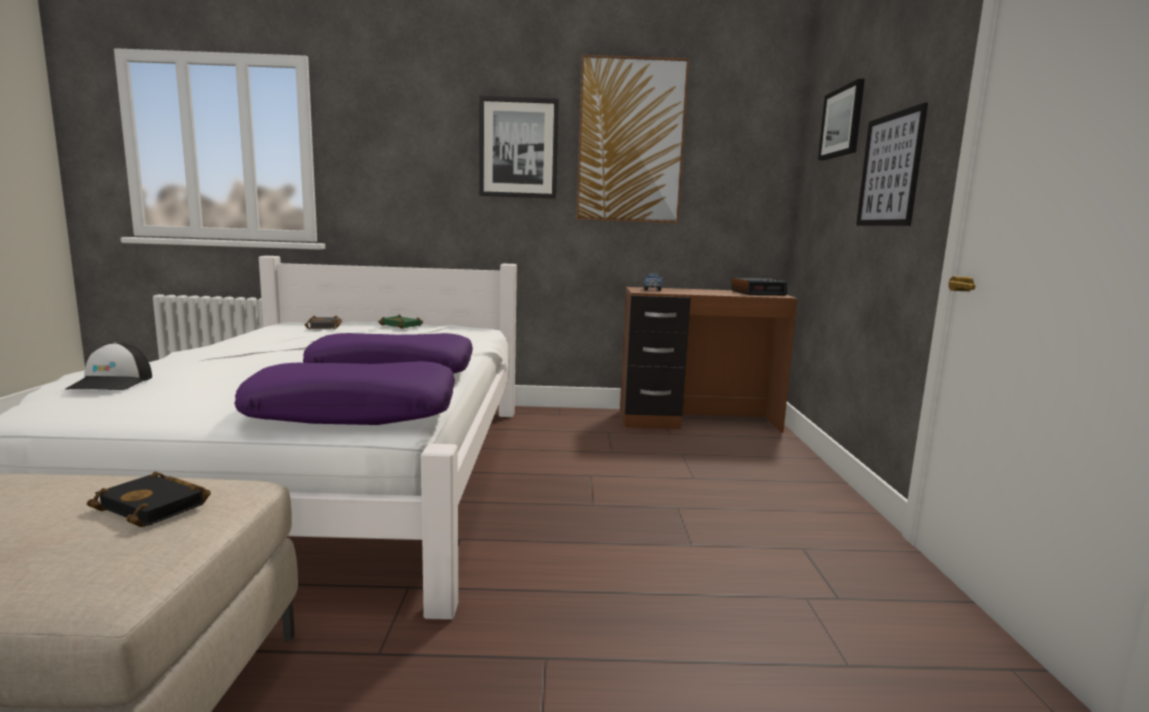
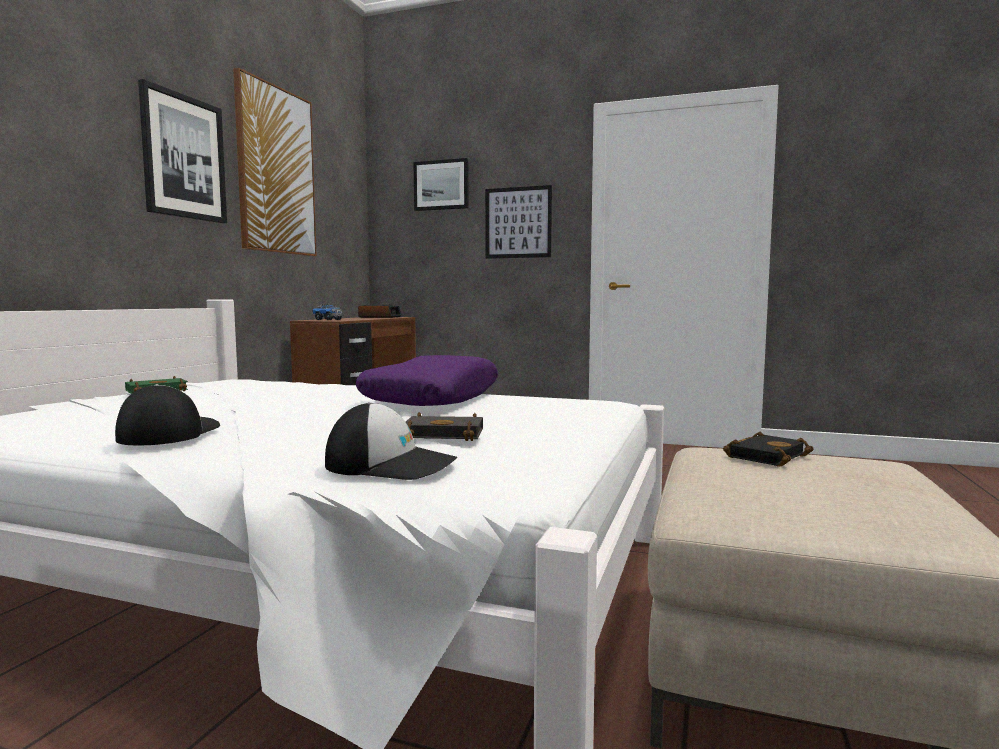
camera: 70 degrees left, 5 degrees down
(234, 344) = (168, 433): none -> cap
(325, 326) = (81, 410): black book -> black book (446, 434)
(354, 412) = (579, 407): purple pillow -> none

